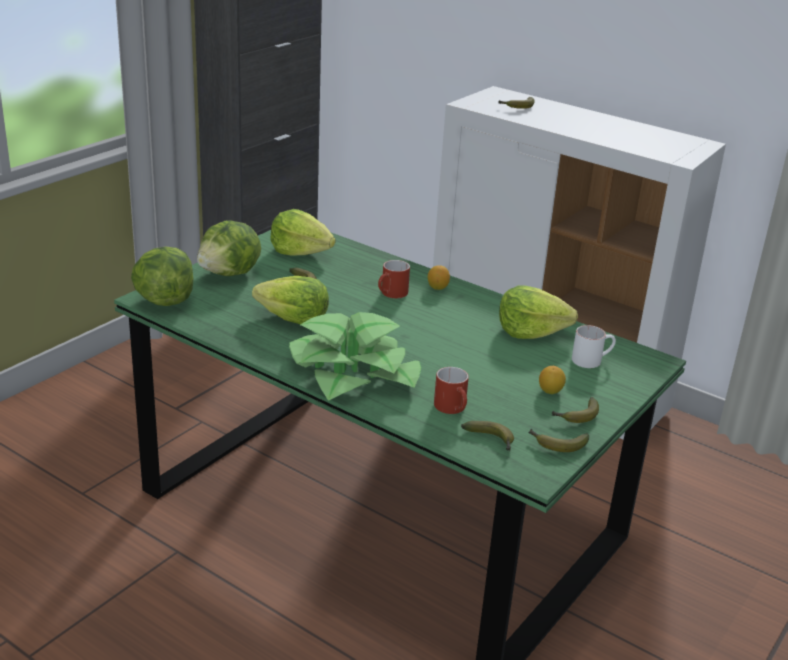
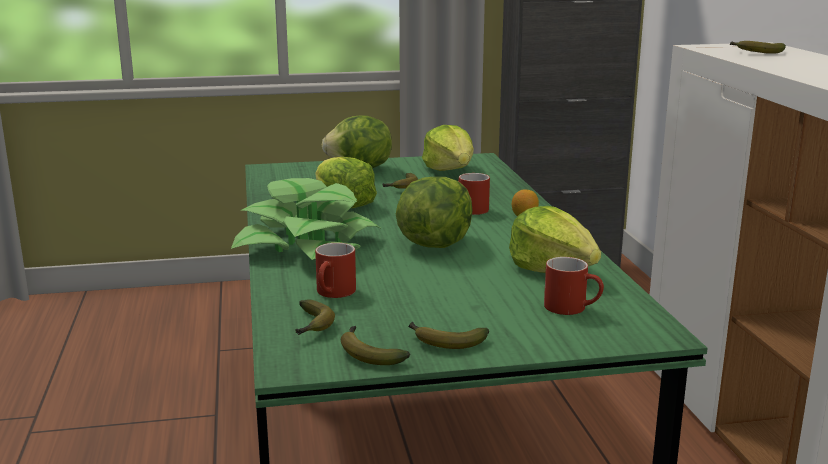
camera: 45 degrees right, 10 degrees down
(164, 300) = (276, 172): lettuce -> lettuce (434, 243)
(550, 391) = (463, 314): lemon -> none
(591, 359) = (573, 308): white mug -> red mug

